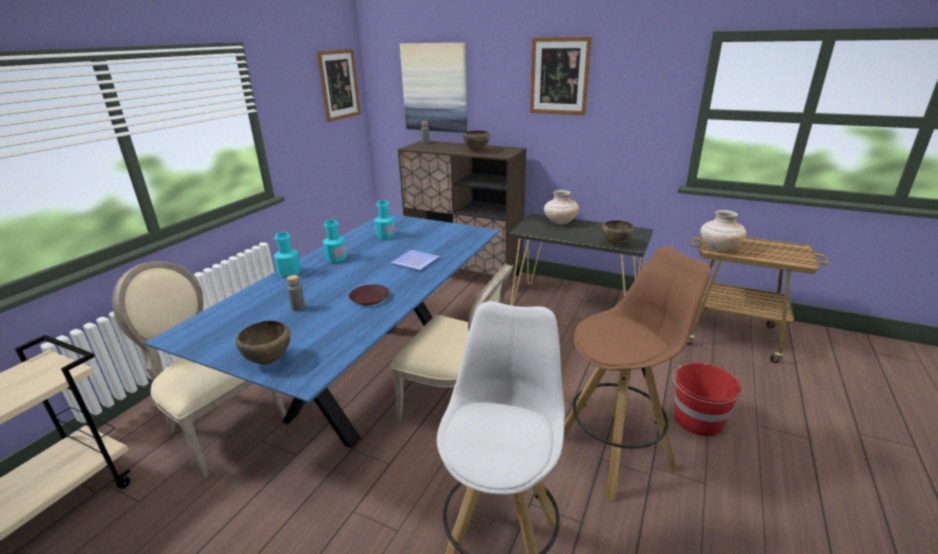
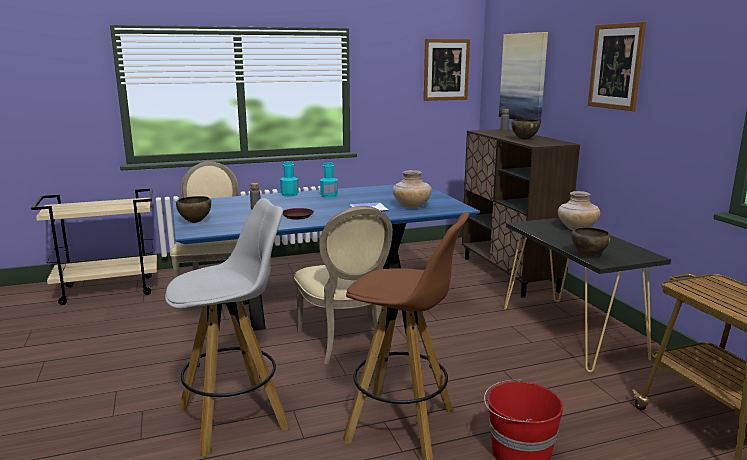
camera: 45 degrees right, 10 degrees down
(386, 235) = (388, 193): turquoise bottle -> none
(719, 248) = (693, 287): beige vase -> beige vase (411, 206)

